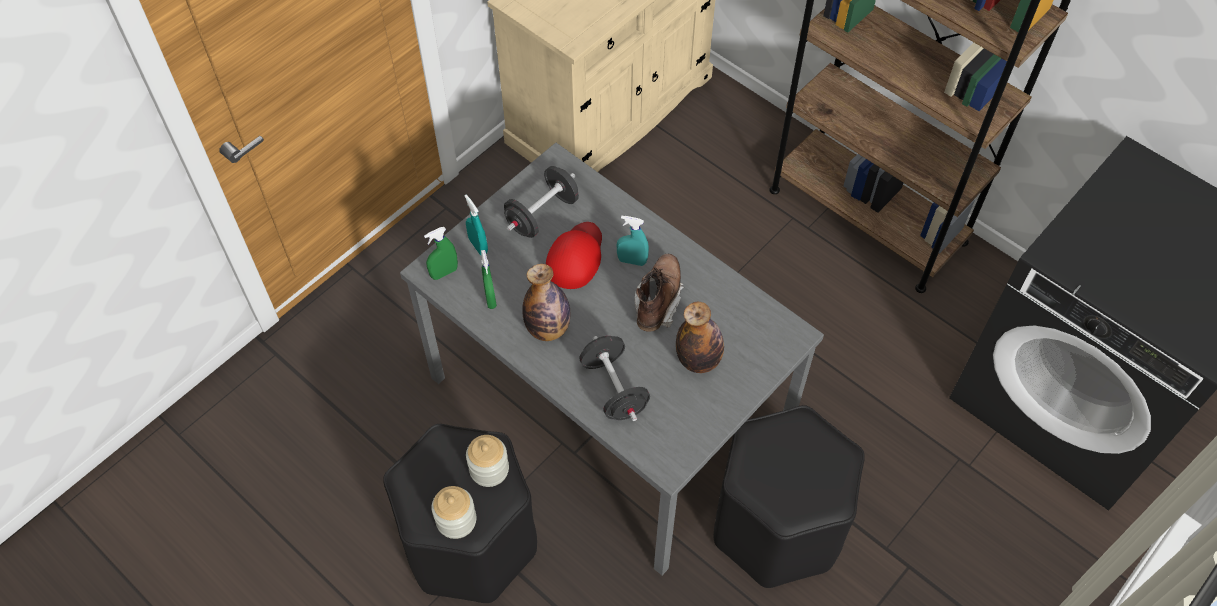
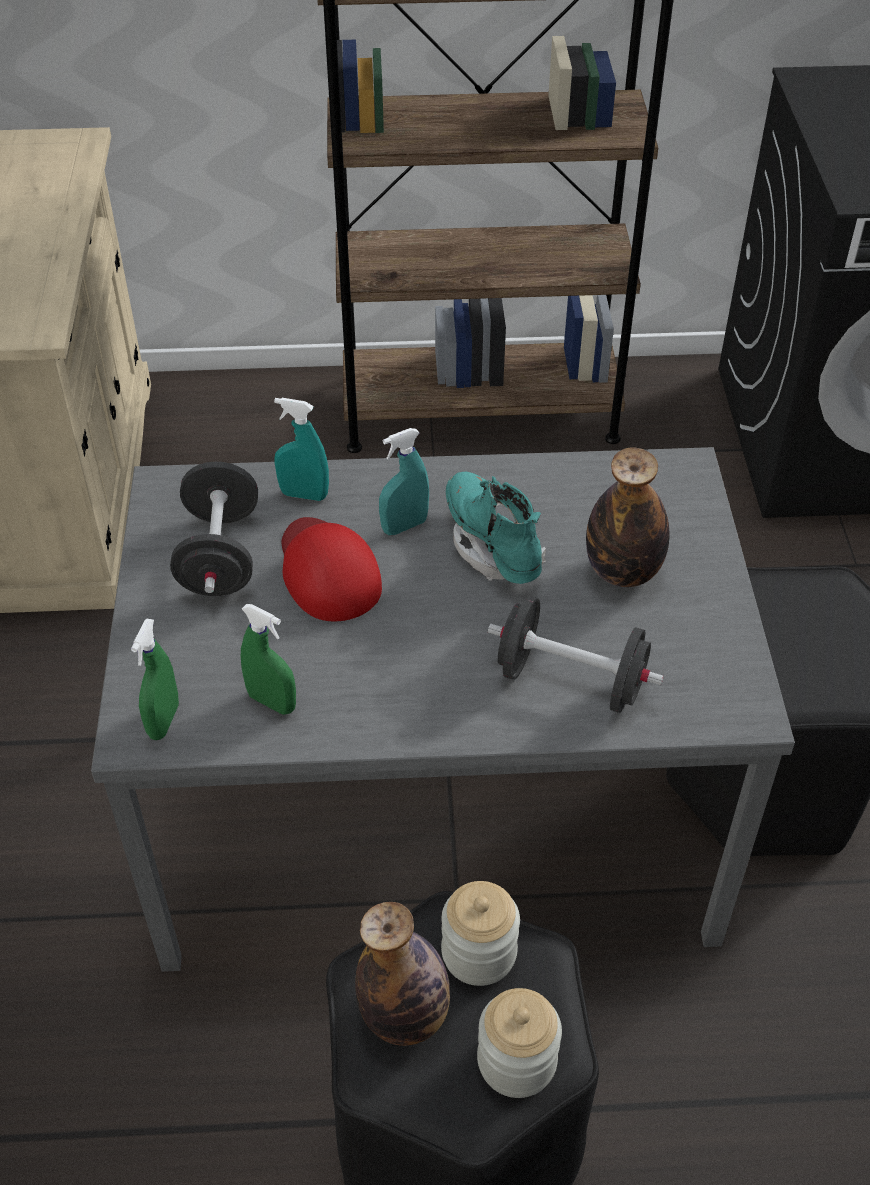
camera: 45 degrees left, 10 degrees down
(478, 246) = (174, 653): turquoise spray bottle -> turquoise spray bottle (304, 495)
(548, 328) = (397, 678): bottle -> bottle (405, 1016)
(657, 301) = (492, 546): brown boot -> turquoise boot

